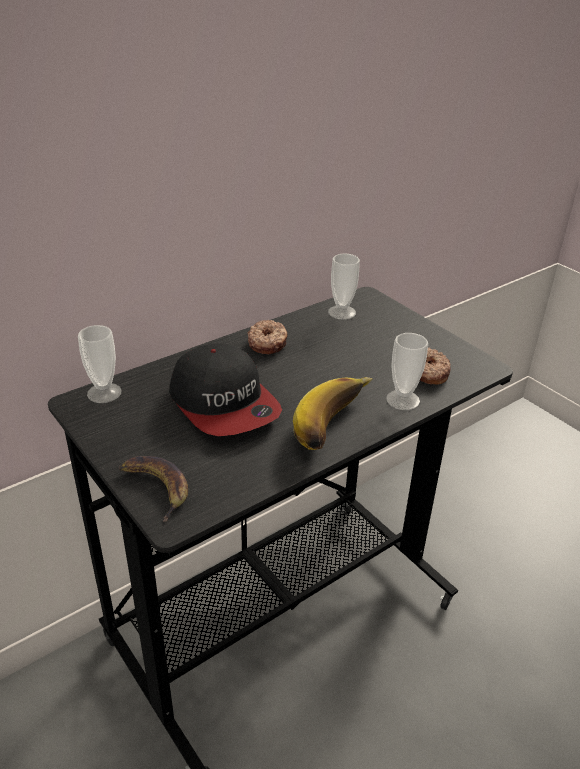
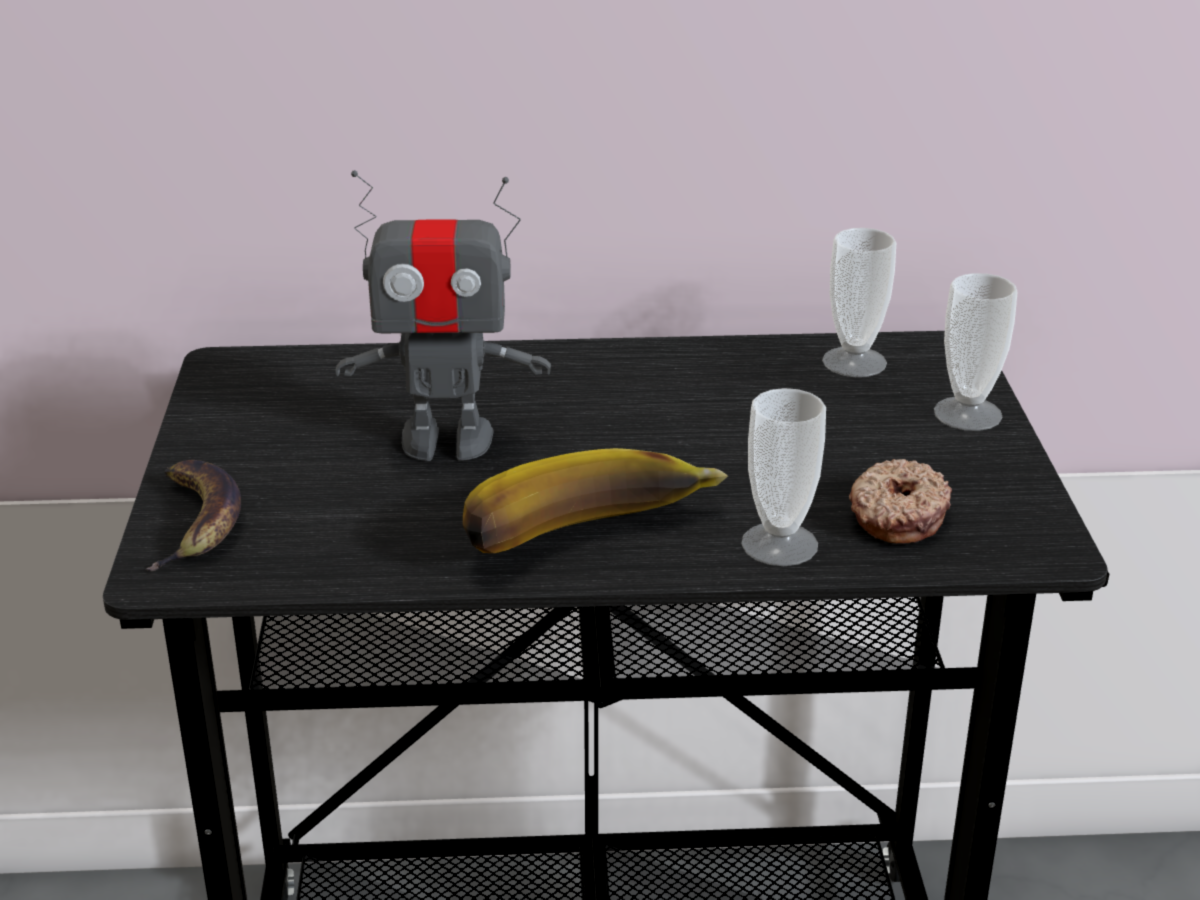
camera: 35 degrees right, 5 degrees down
(104, 393) = (281, 365): cup -> cup (967, 414)
(224, 403) = (446, 440): cap -> toy robot
(268, 343) = (642, 372): donut -> none

